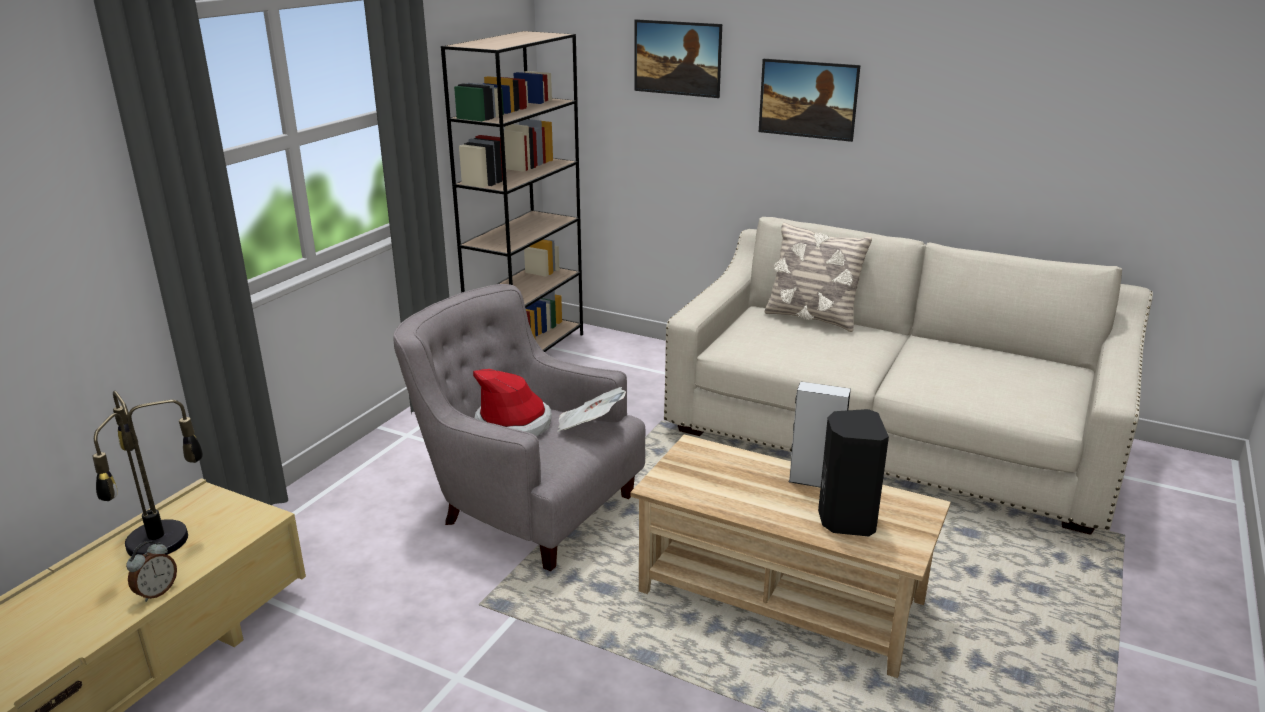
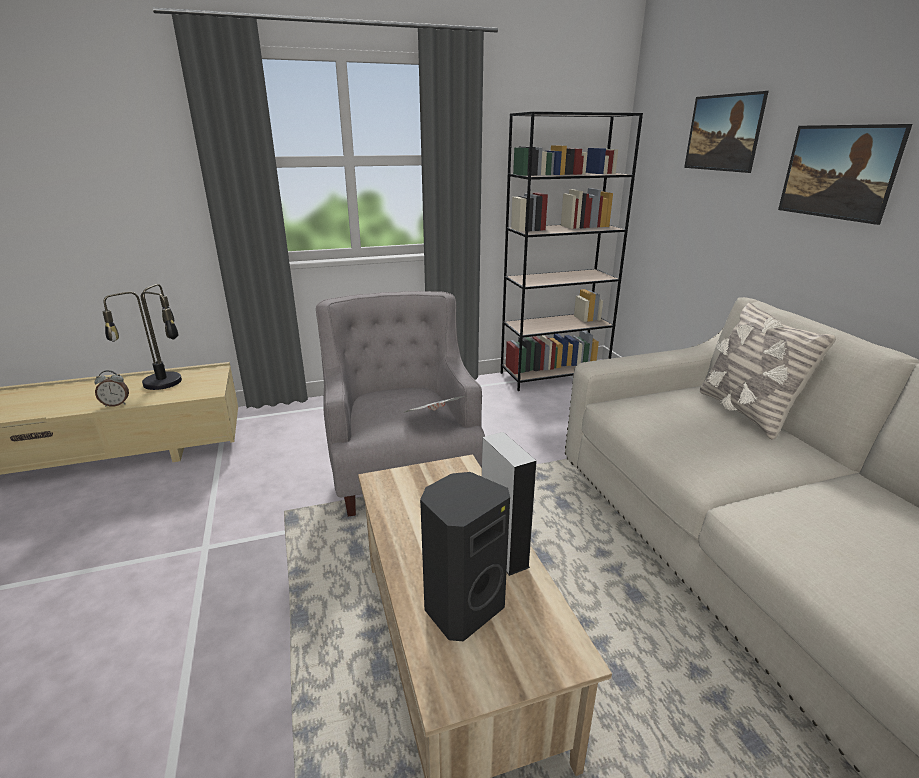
camera: 45 degrees right, 0 degrees up
(513, 425) = (393, 398): hat -> none

